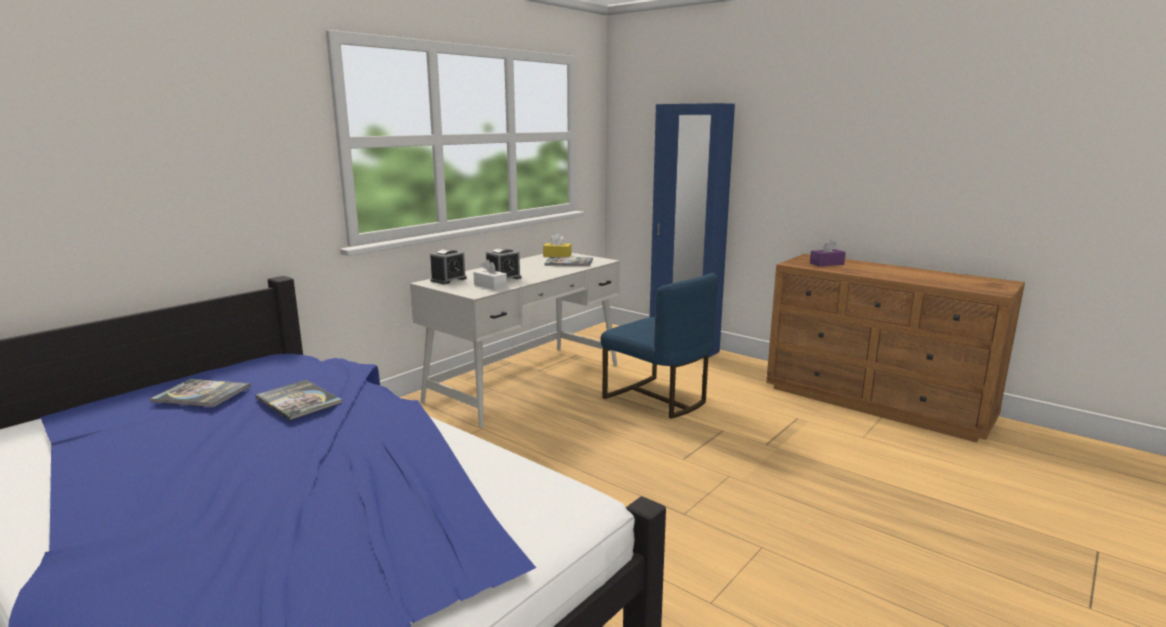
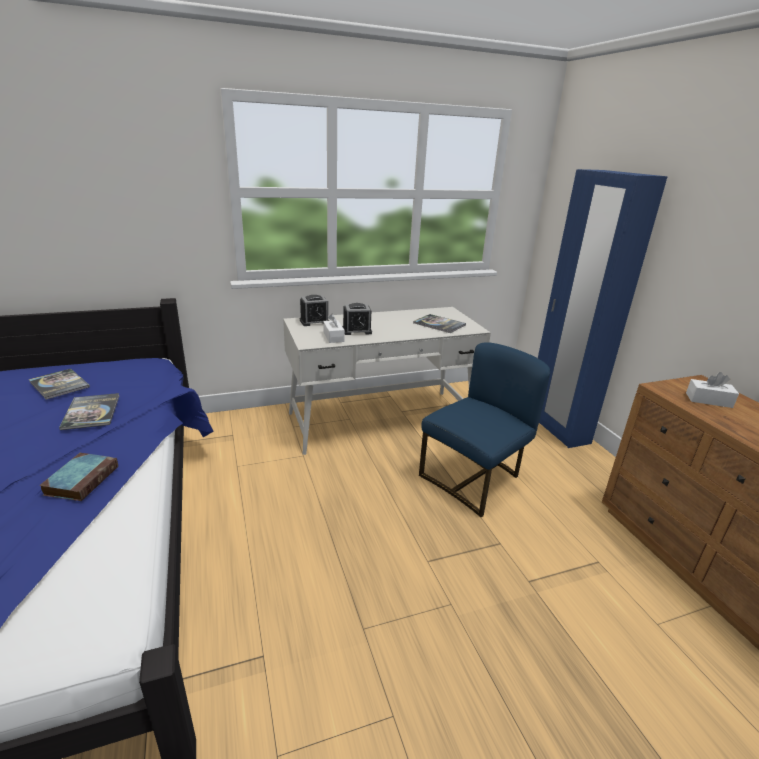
camera: 30 degrees right, 10 degrees up
(394, 439) = (82, 479): none -> book
(557, 255) = (441, 313): yellow tissue box -> none
(658, 399) = (474, 479): blue chair -> blue chair turned 120 degrees counterclockwise
(826, 264) = (708, 400): purple tissue box -> white tissue box

